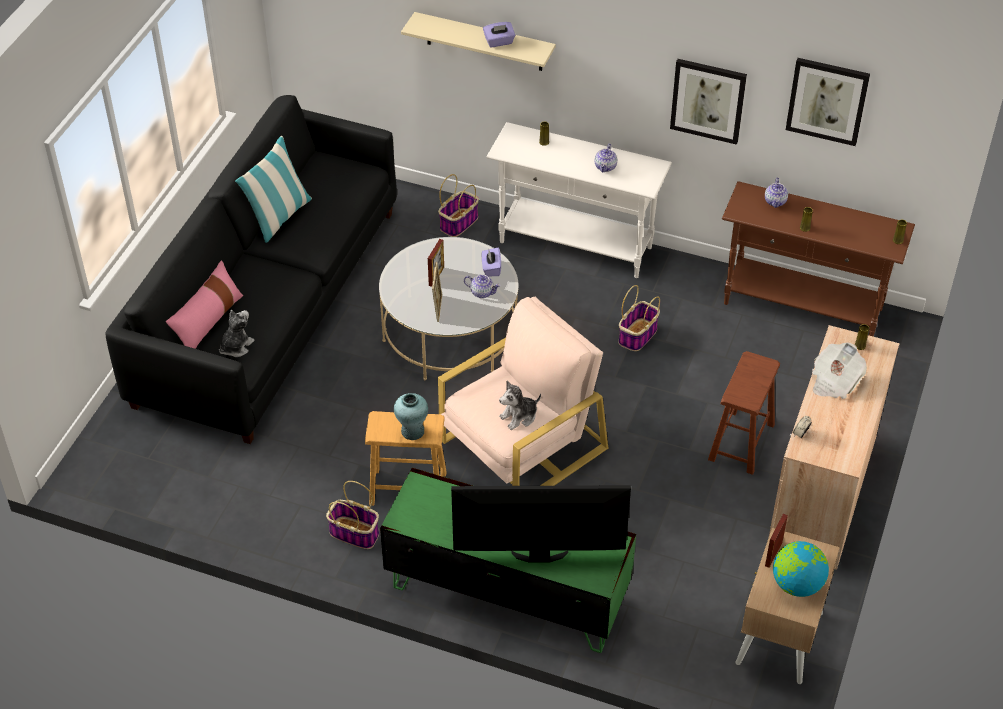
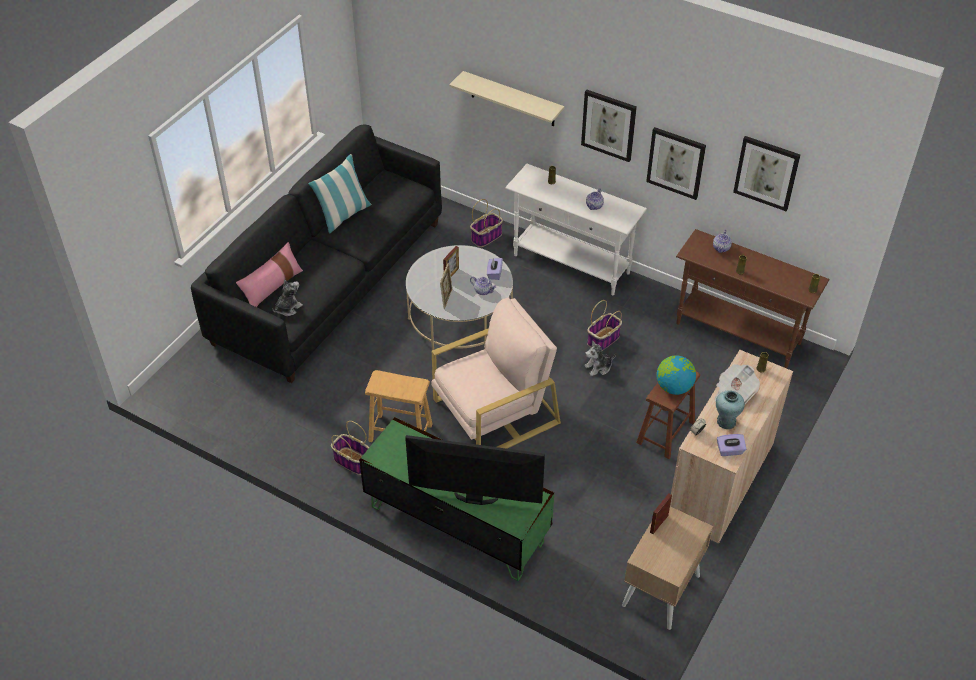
camera: 10 degrees right, 0 degrees up
(412, 431) = (402, 389): turquoise vase -> turquoise vase (726, 422)
(499, 42) = (521, 100): purple tissue box -> purple tissue box (730, 450)
(519, 416) = (488, 389): plush toy -> plush toy (598, 367)
(616, 62) = (609, 125): none -> picture
(797, 584) = (672, 551): globe -> globe (674, 387)

